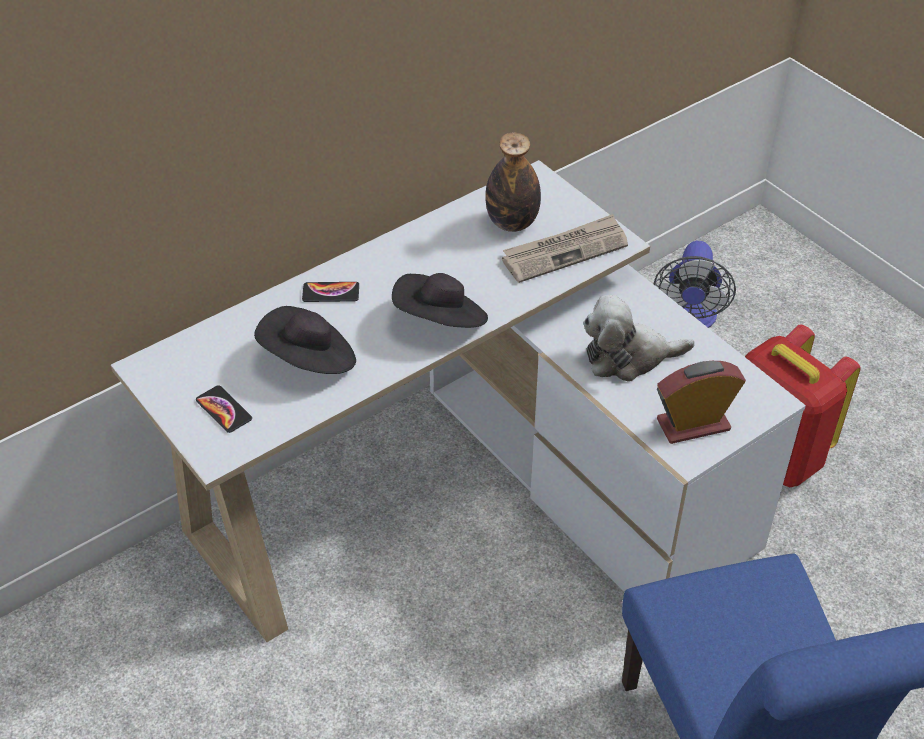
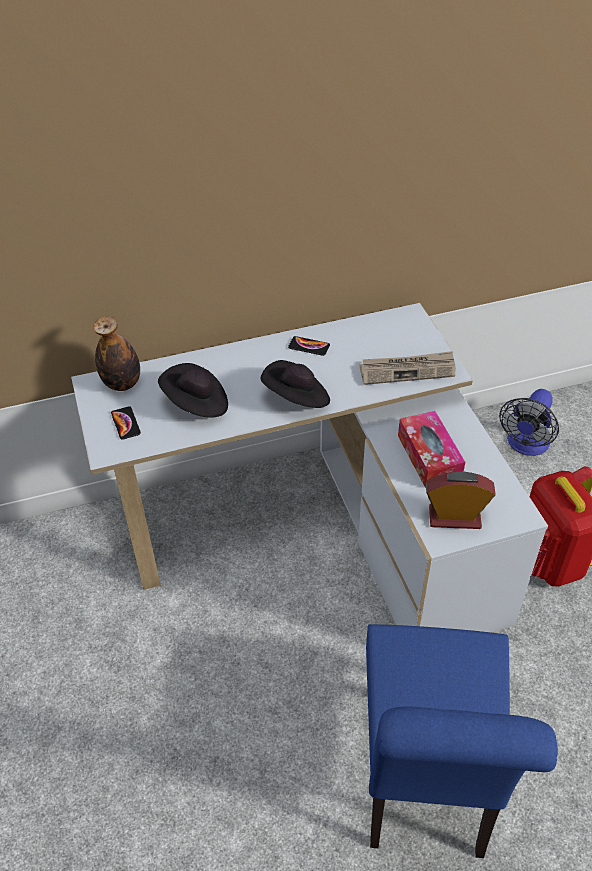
camera: 20 degrees right, 0 degrees up
(330, 293) = (232, 362): phone -> phone (309, 346)
(512, 223) = (379, 342): bottle -> bottle (122, 383)
(628, 357) = (429, 457): plush toy -> tissue box

